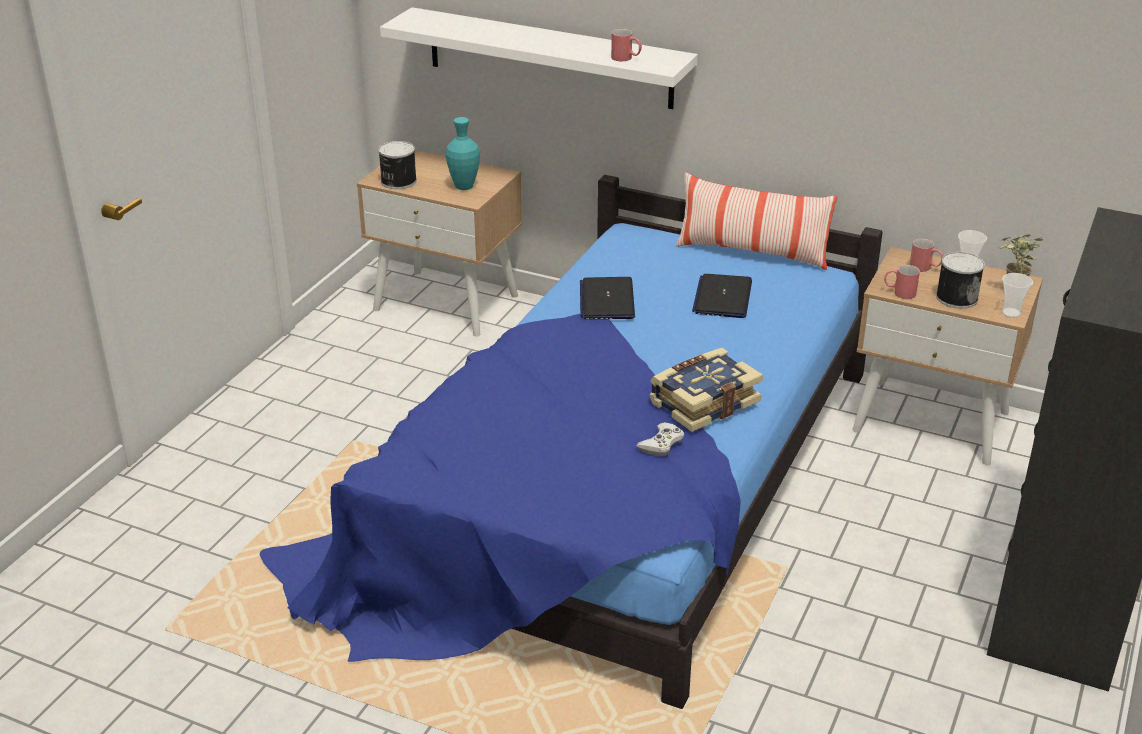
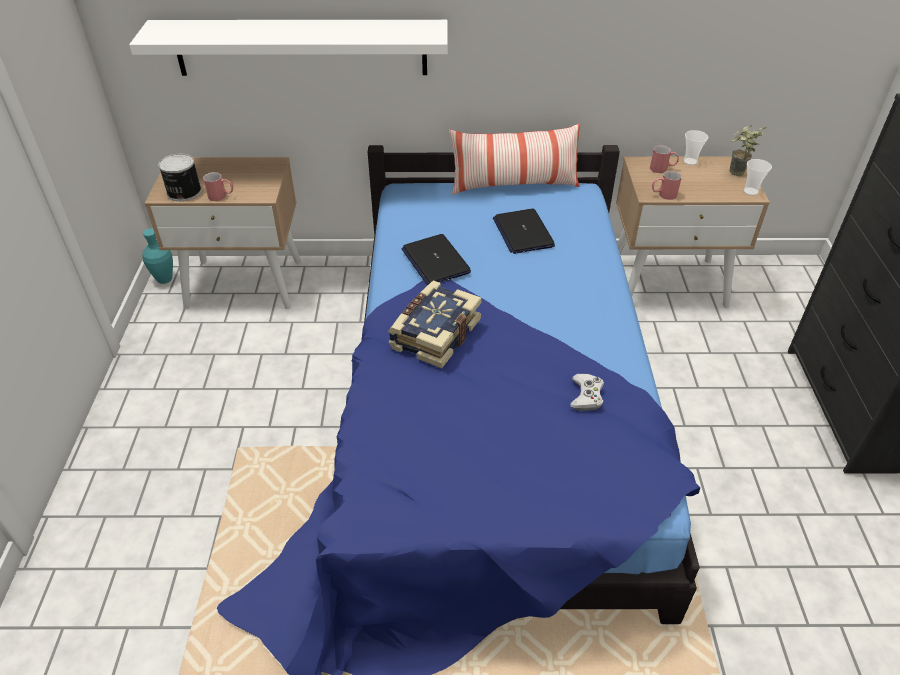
camera: 25 degrees left, 10 degrees up
(464, 187) = (248, 183): turquoise vase -> turquoise vase (164, 279)
(626, 58) = (391, 34): red mug -> red mug (221, 196)
(703, 402) = (585, 339): book -> book (434, 334)
(956, 297) = (704, 188): can -> none

